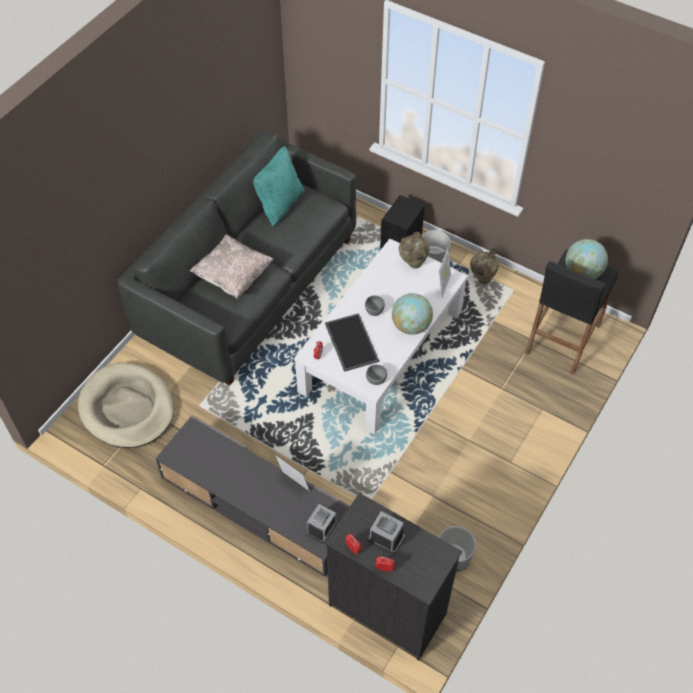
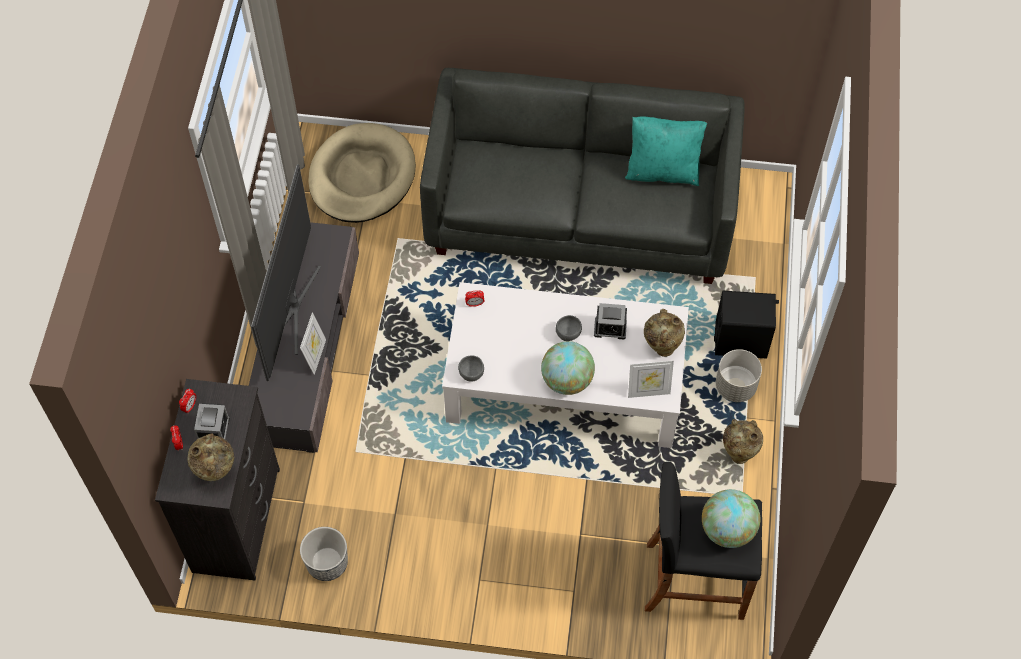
camera: 65 degrees right, 5 degrees up
(233, 276) = (529, 173): beige pillow -> none
(239, 484) = (292, 307): none -> television
(322, 528) = (275, 404): alarm clock -> alarm clock (610, 328)
(350, 342) = (510, 328): tray -> none
(425, 549) = (216, 472): none -> beige vase

